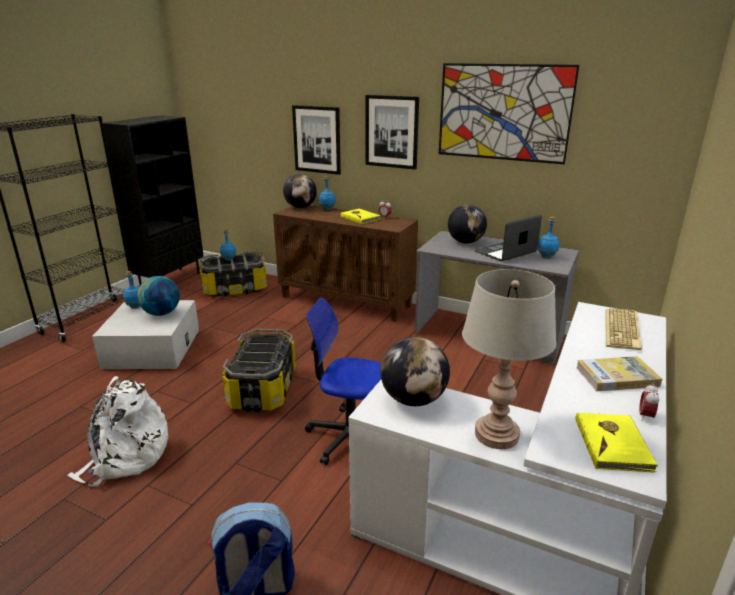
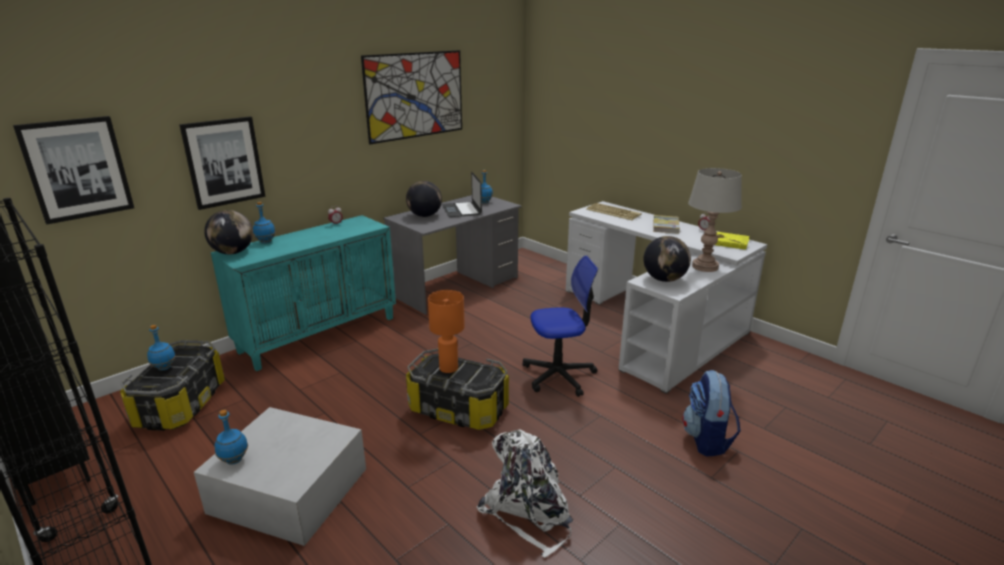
camera: 70 degrees left, 0 degrees up
(161, 313) = (285, 435): globe -> none
(261, 347) = (449, 368): none -> orange table lamp
(347, 301) = (319, 334): brown cabinet -> turquoise cabinet
(348, 437) = (559, 375): office chair -> office chair turned 135 degrees counterclockwise
(360, 218) = (322, 233): yellow book -> none
(391, 132) = (319, 132): picture -> picture (77, 169)

